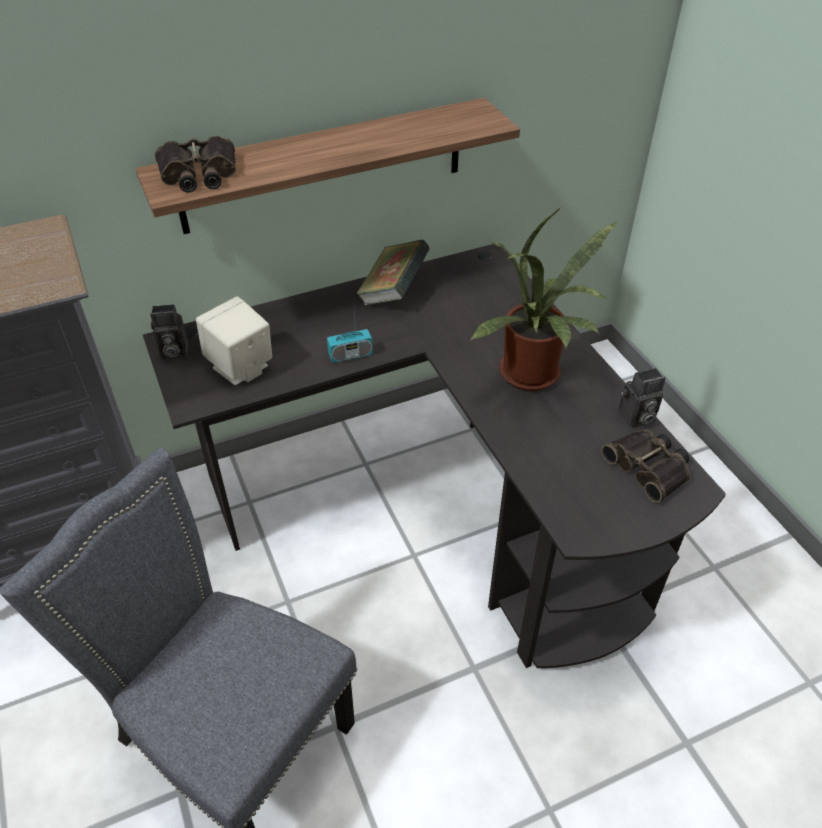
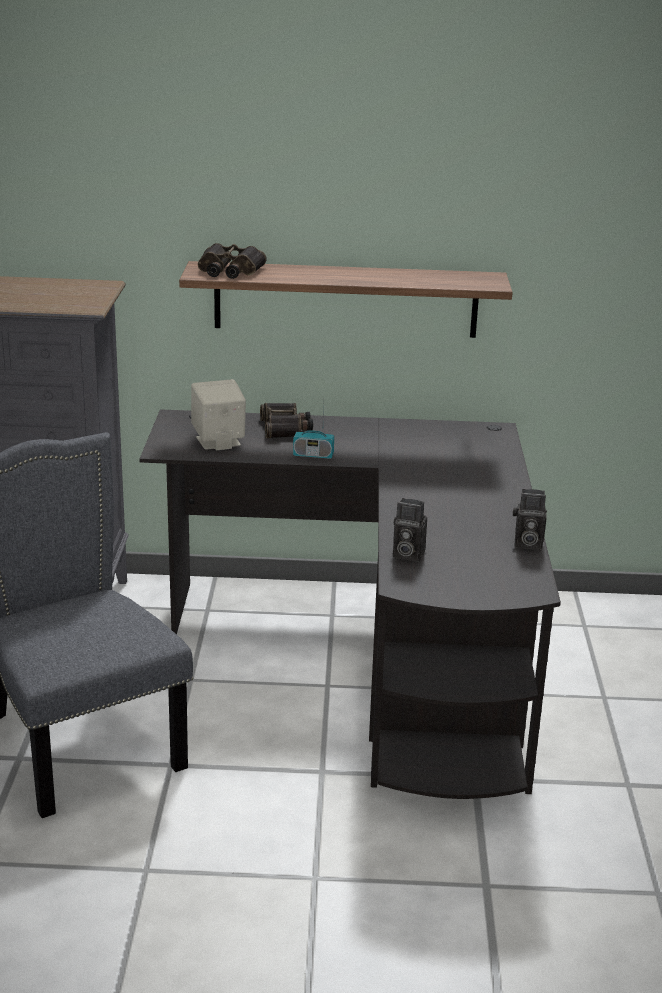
camera: 25 degrees right, 20 degrees down
(172, 352) = (174, 422): camera -> camera (406, 554)
(393, 292) = (386, 430): book -> none
(533, 377) = (458, 501): potted plant -> none
(649, 468) = (506, 571): binoculars -> binoculars (285, 428)

